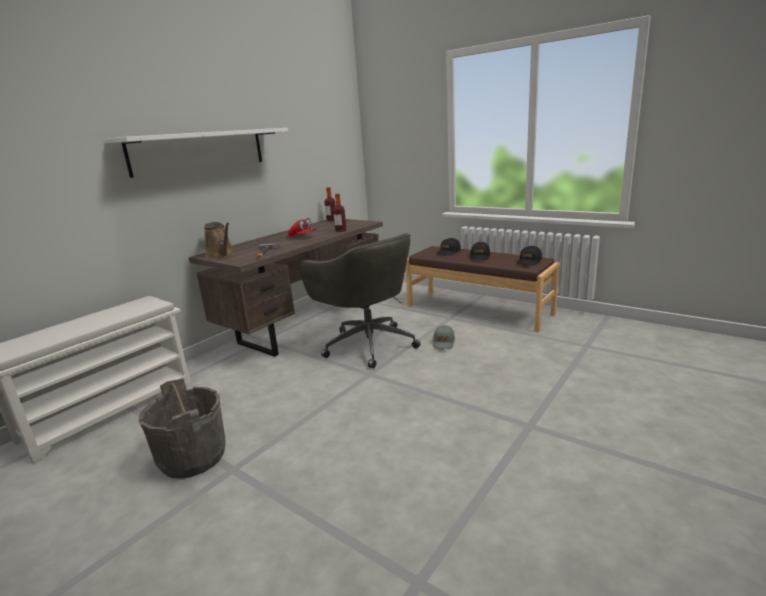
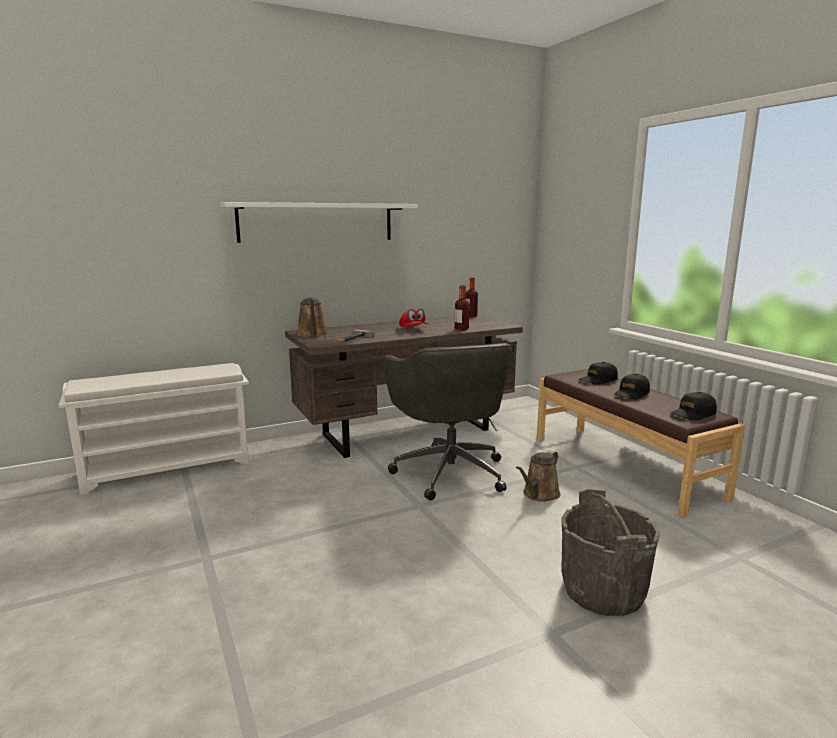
camera: 25 degrees right, 5 degrees down
(193, 457) = (188, 534): grey bucket -> grey bucket (603, 591)
(443, 342) = (539, 494): grey cap -> brown watering can

